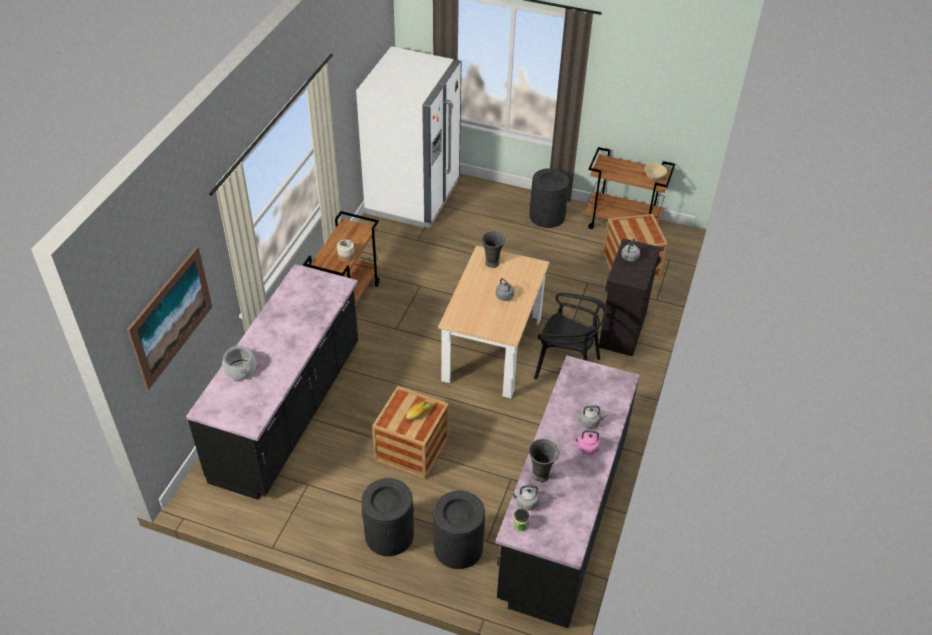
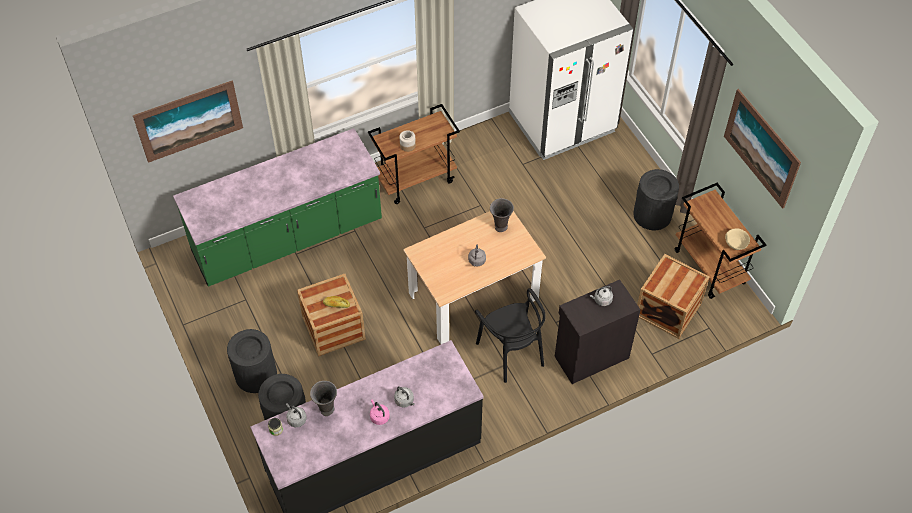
camera: 45 degrees right, 10 degrees up
(240, 370) = (235, 186): cooking pot -> none
(289, 412) = (287, 238): black counter -> green counter
(647, 77) = (761, 148): none -> picture

